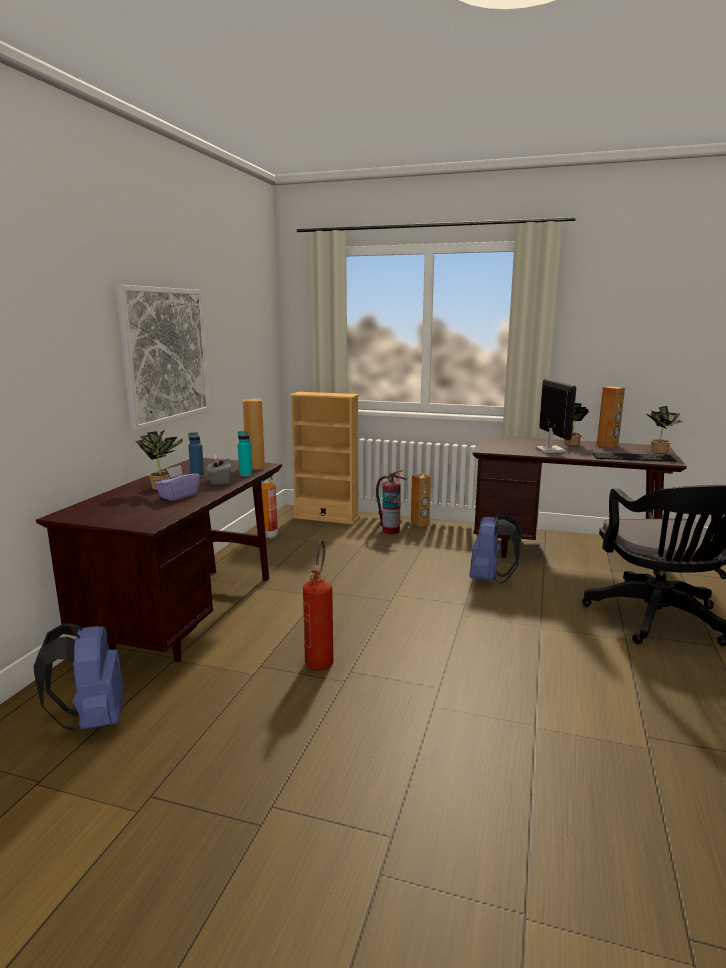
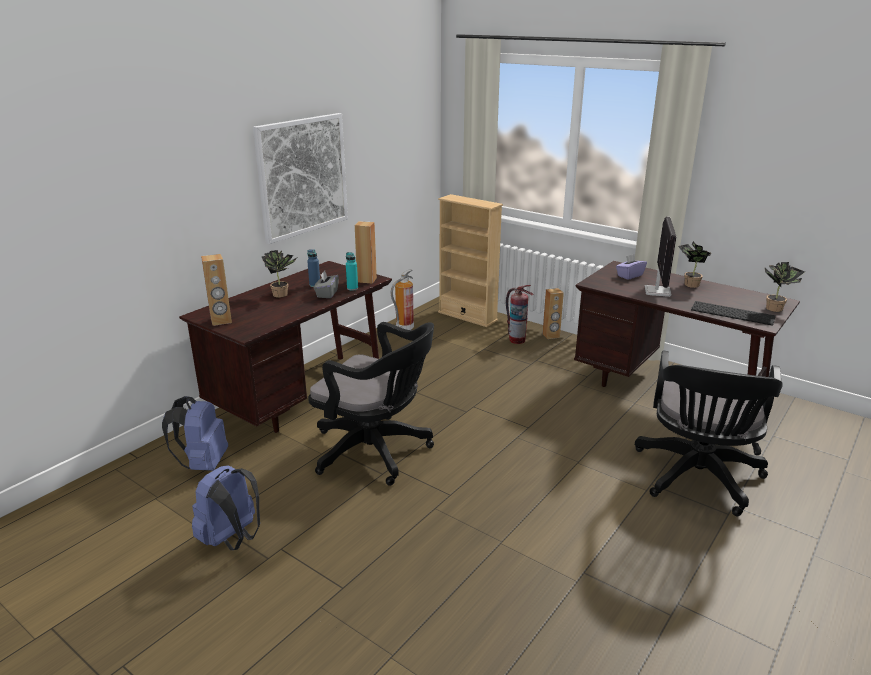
camera: 20 degrees right, 10 degrees up
(178, 496) = (285, 306): purple tissue box -> purple tissue box (629, 275)
(320, 659) = (376, 452): fire extinguisher -> black office chair
(490, 579) = (571, 407): blue backpack -> blue backpack (232, 539)
(607, 445) = (728, 292): brown speaker -> brown speaker (221, 321)

